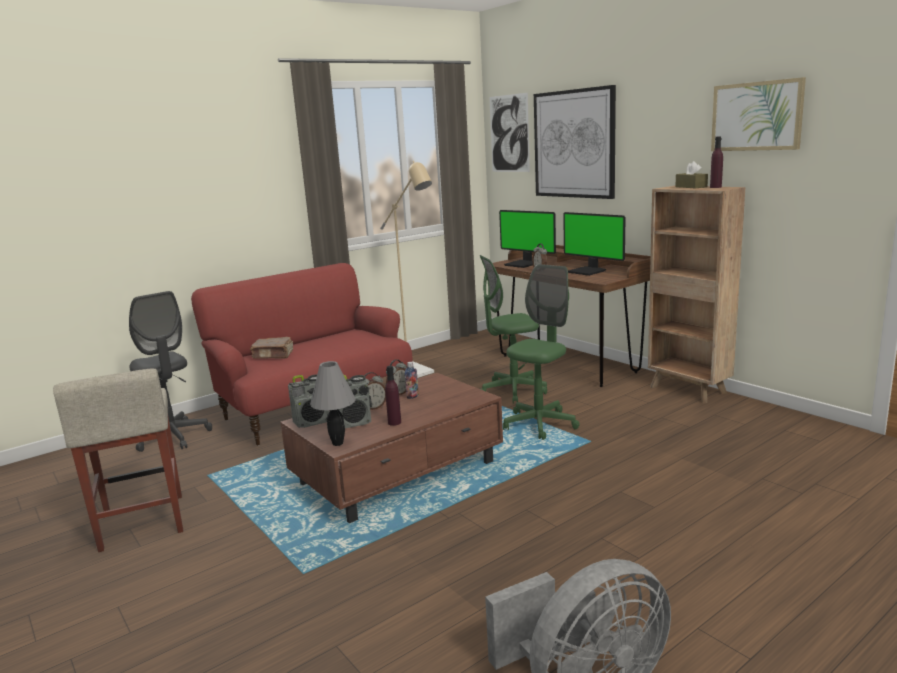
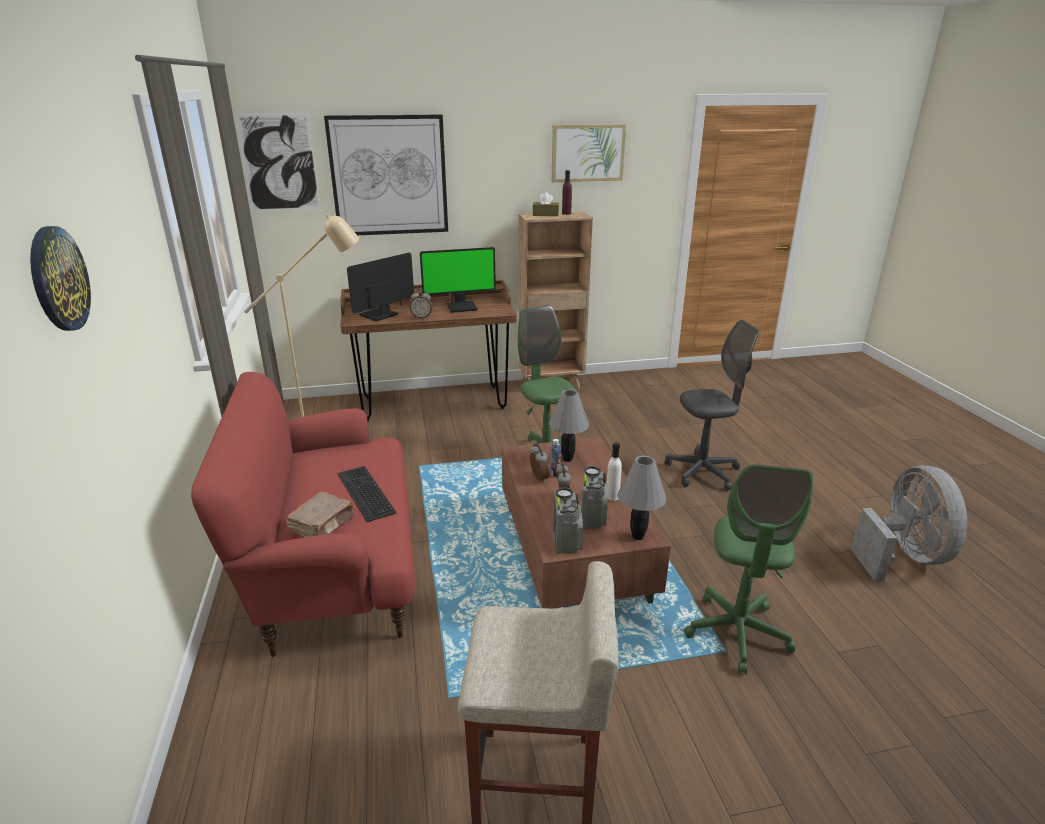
camera: 65 degrees left, 10 degrees up
(150, 162) = (58, 279): none -> wall clock
(173, 437) = (269, 725): grey office chair -> grey office chair (702, 472)
(318, 353) = (363, 492): none -> keyboard
(394, 422) = (612, 496): purple bottle -> white bottle
(441, 395) = (567, 459): none -> grey table lamp
(513, 391) = (459, 444): green office chair -> green office chair (737, 633)
(523, 264) = (379, 315): monitor -> monitor turned 150 degrees clockwise

